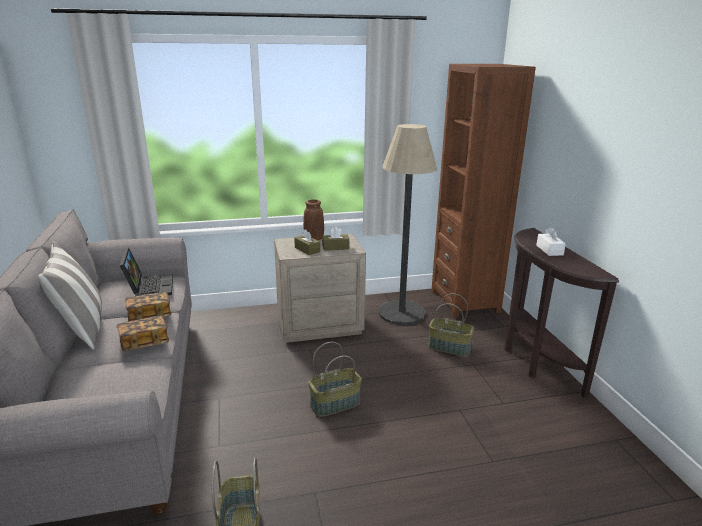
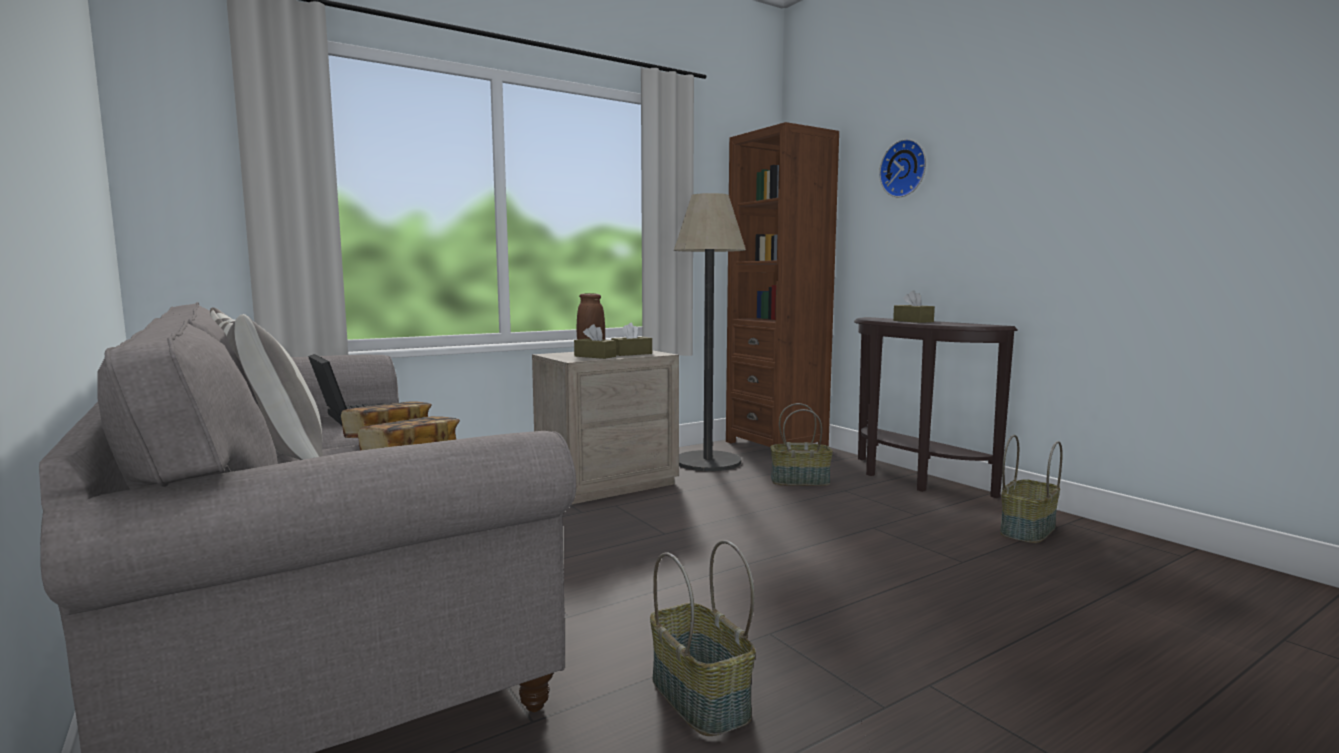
camera: 20 degrees left, 15 degrees down
(335, 403) = (705, 547): basket -> basket (1026, 530)
(549, 250) = (913, 321): white tissue box -> brown tissue box
(574, 115) = (905, 168): none -> wall clock

